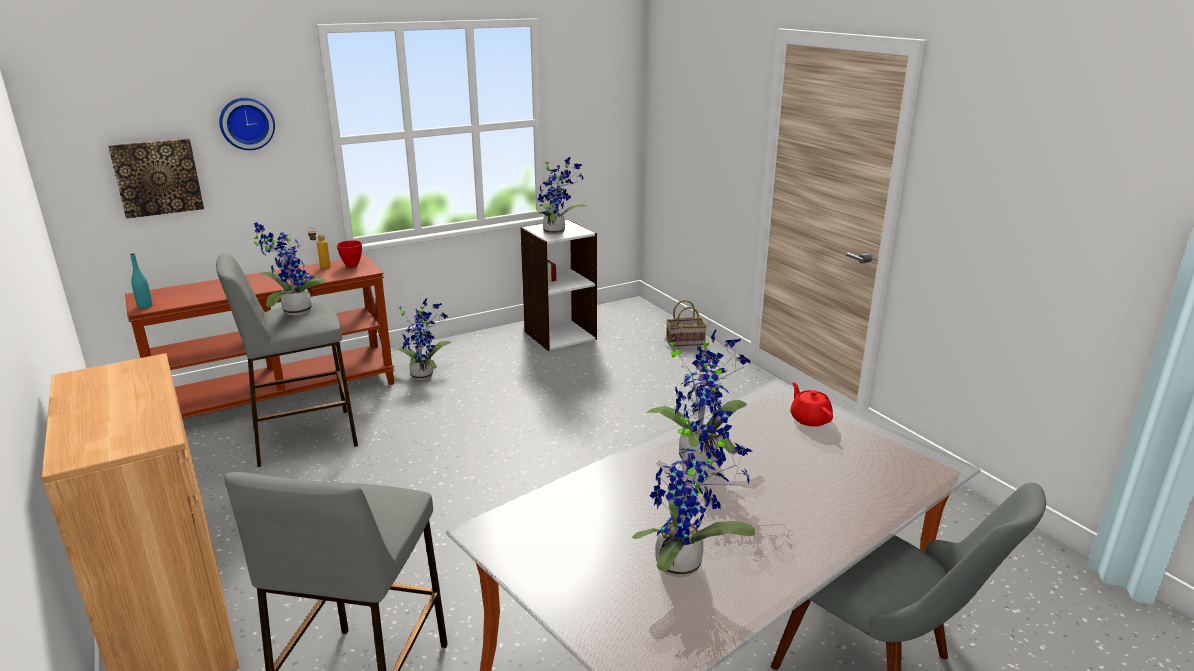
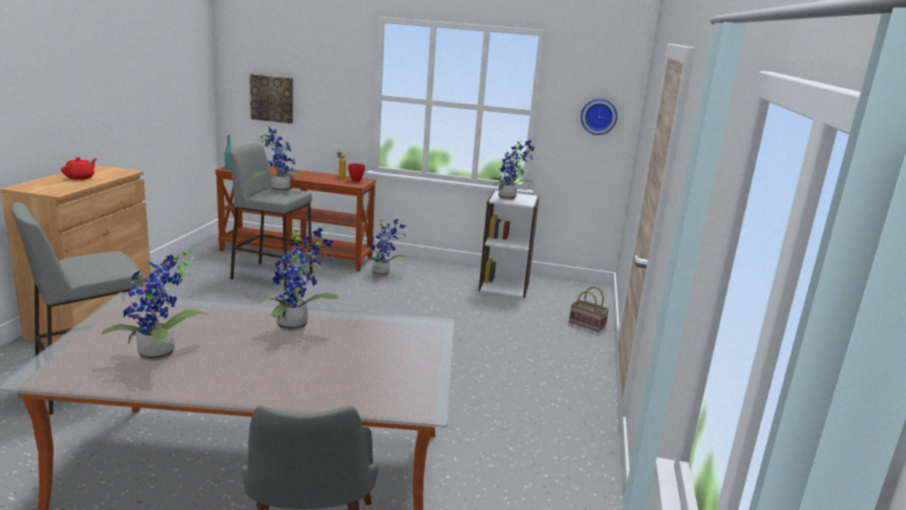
camera: 40 degrees right, 5 degrees down
(246, 123) = (326, 75): wall clock -> wall clock (598, 116)
(809, 419) = (410, 344): red teapot -> red teapot (80, 177)

